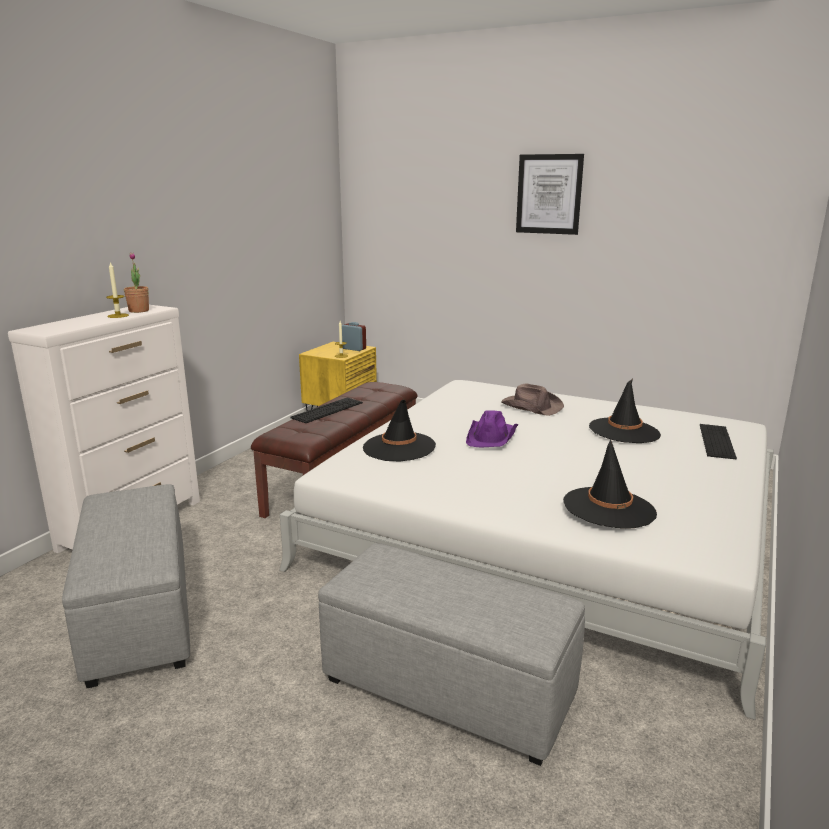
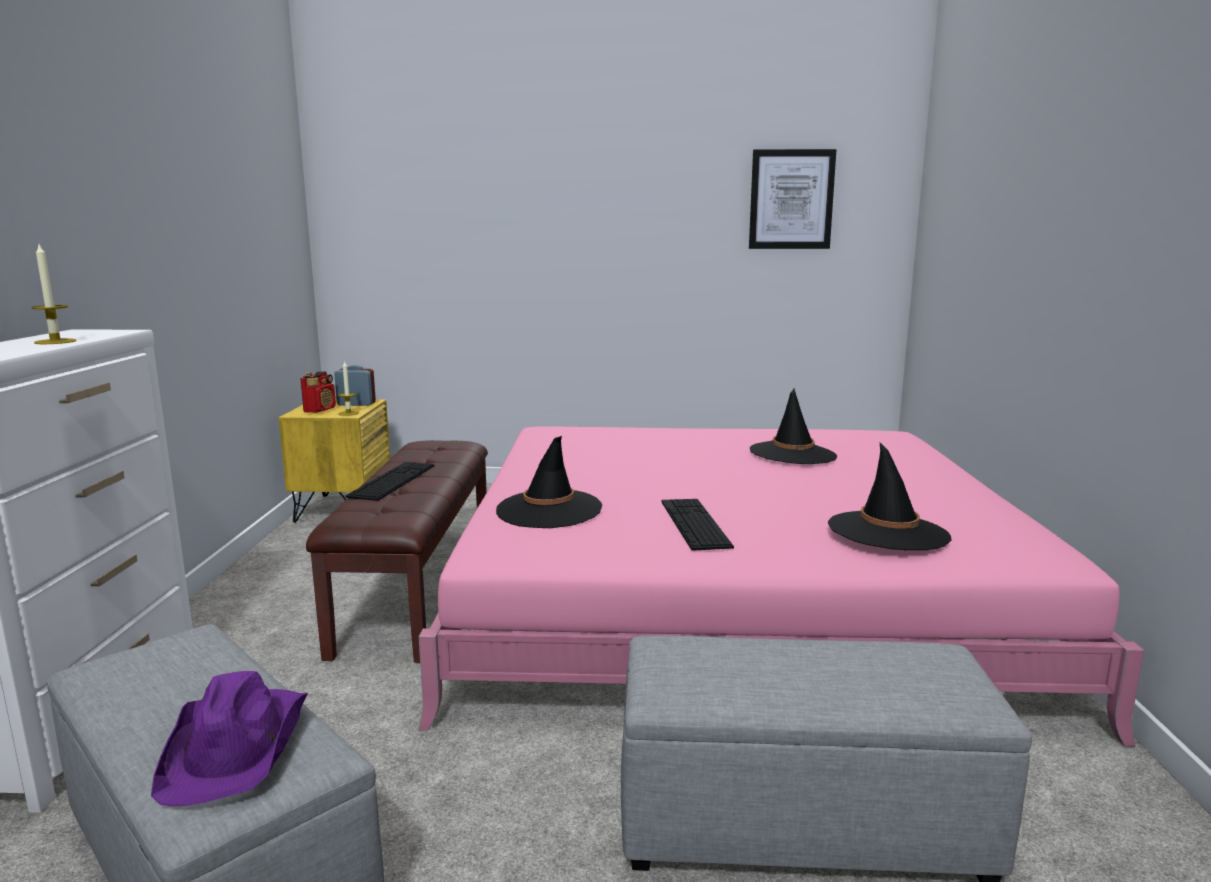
camera: 25 degrees left, 5 degrees down
(139, 311) = (85, 335): potted plant -> none
(327, 351) = (320, 410): none -> radio
(492, 436) = (655, 480): purple hat -> purple hat (237, 745)
(531, 406) = (659, 442): brown hat -> none
(548, 528) = (731, 592): white bed -> pink bed
(549, 194) = (613, 183): picture -> picture (791, 199)
(716, 441) = (892, 451): keyboard -> keyboard (694, 523)

